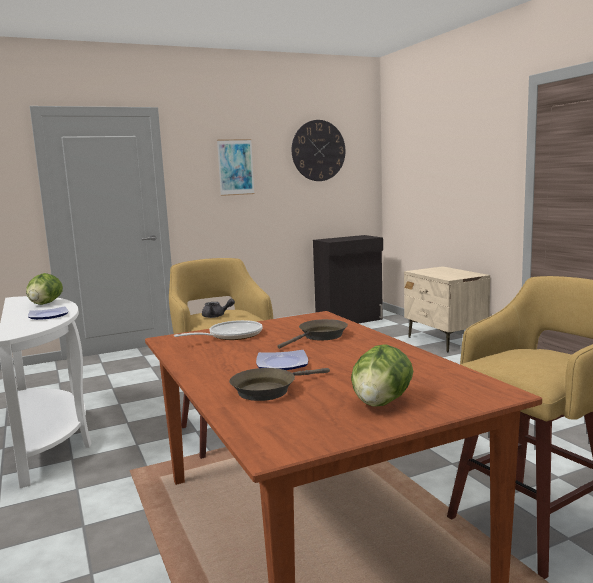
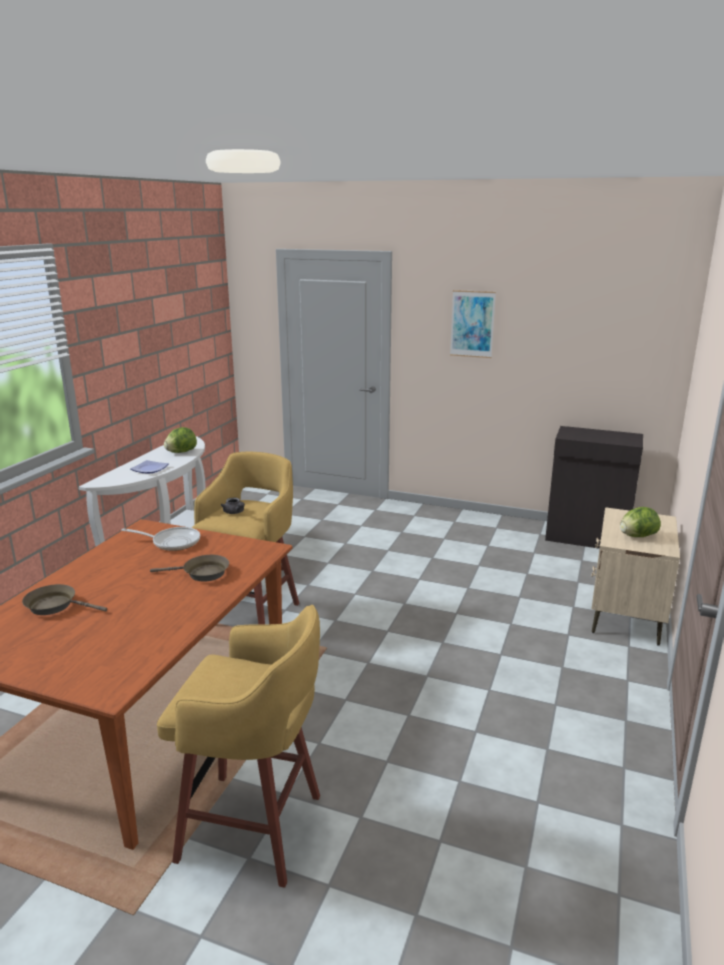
camera: 45 degrees right, 10 degrees up
(283, 364) = (117, 588): plate -> none
(318, 150) = (590, 312): wall clock -> none
(381, 403) = (54, 653): lettuce -> lettuce (637, 536)

